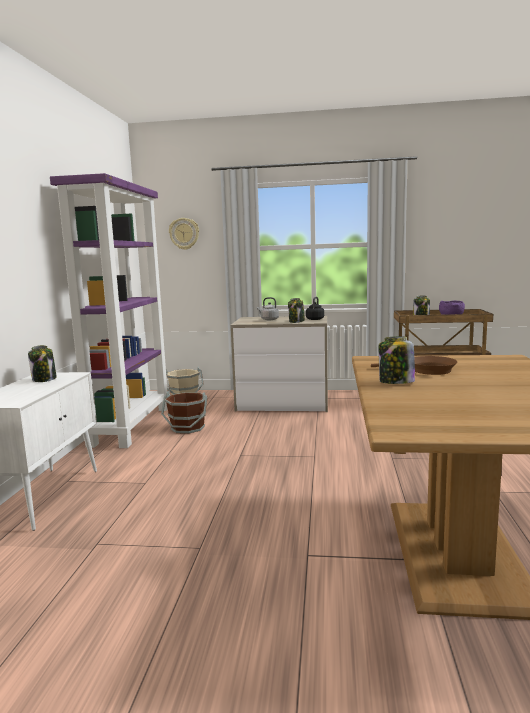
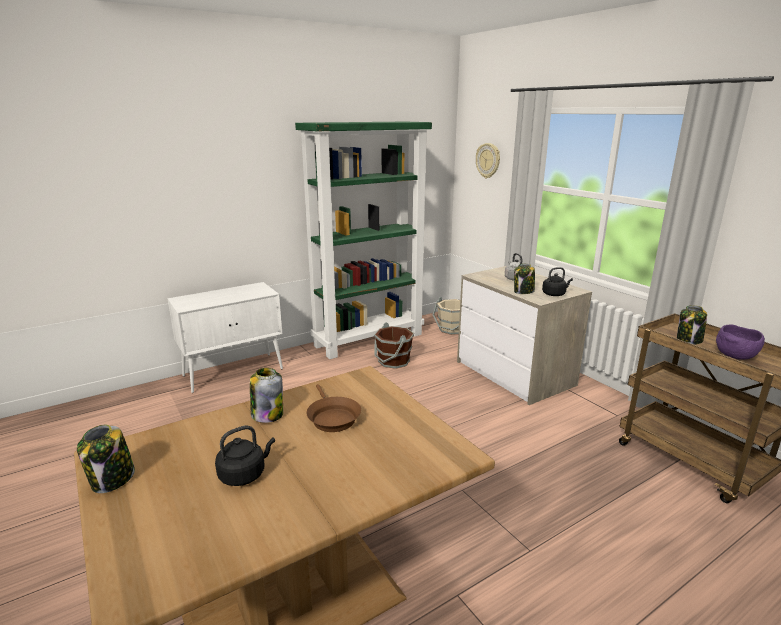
camera: 50 degrees right, 10 degrees up
(44, 379) = (246, 291): jar -> jar (112, 480)
(131, 425) = (369, 339): purple bookcase -> green bookcase
(488, 395) = (244, 474): none -> black kettle

